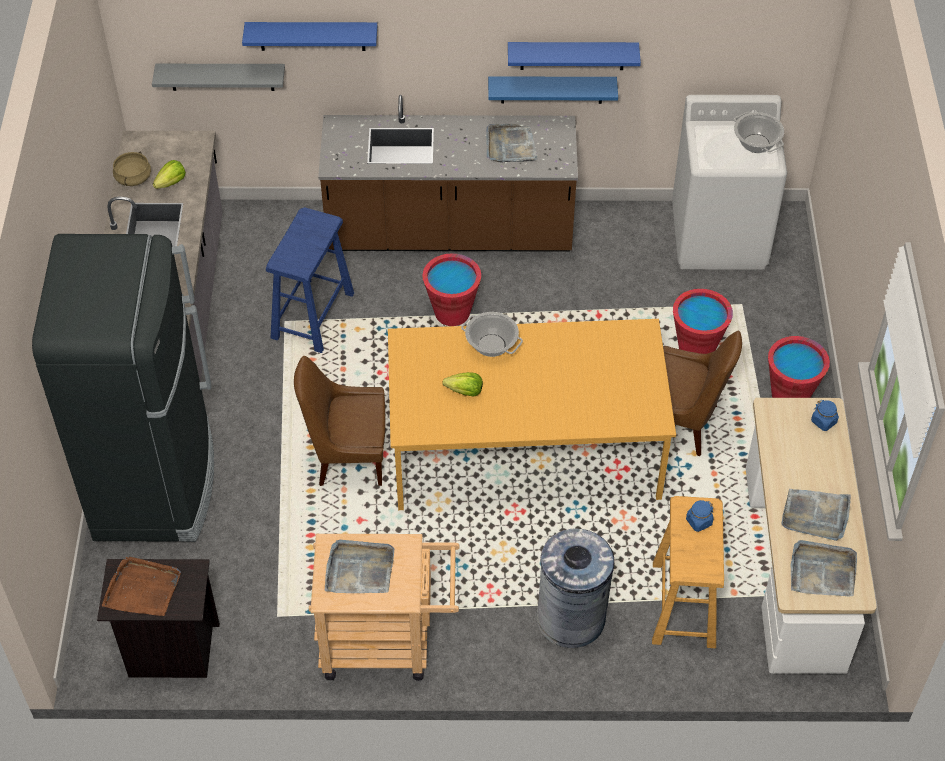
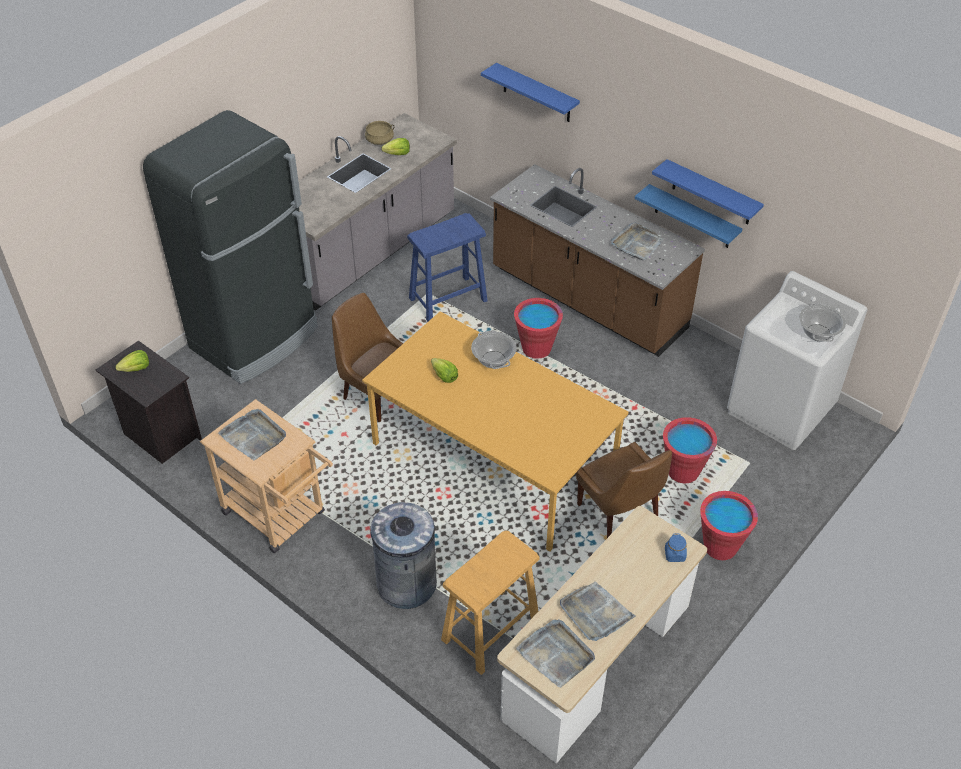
camera: 40 degrees right, 5 degrees down
(142, 589) = (136, 369): brown tray -> lettuce
(221, 76) = (477, 102): grey shelf -> none
(698, 522) = (505, 558): blue jar -> none

